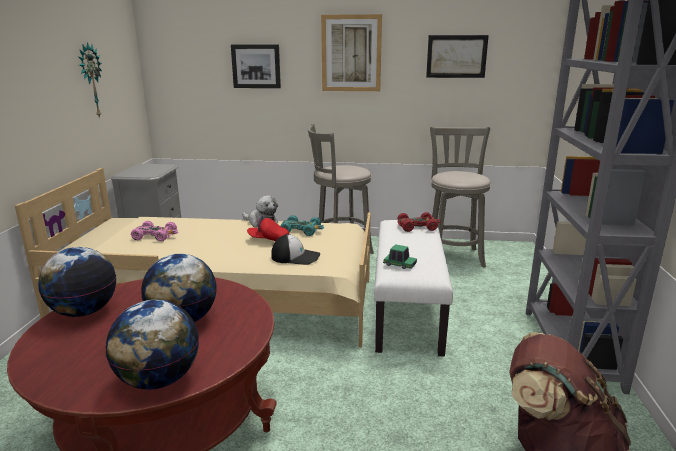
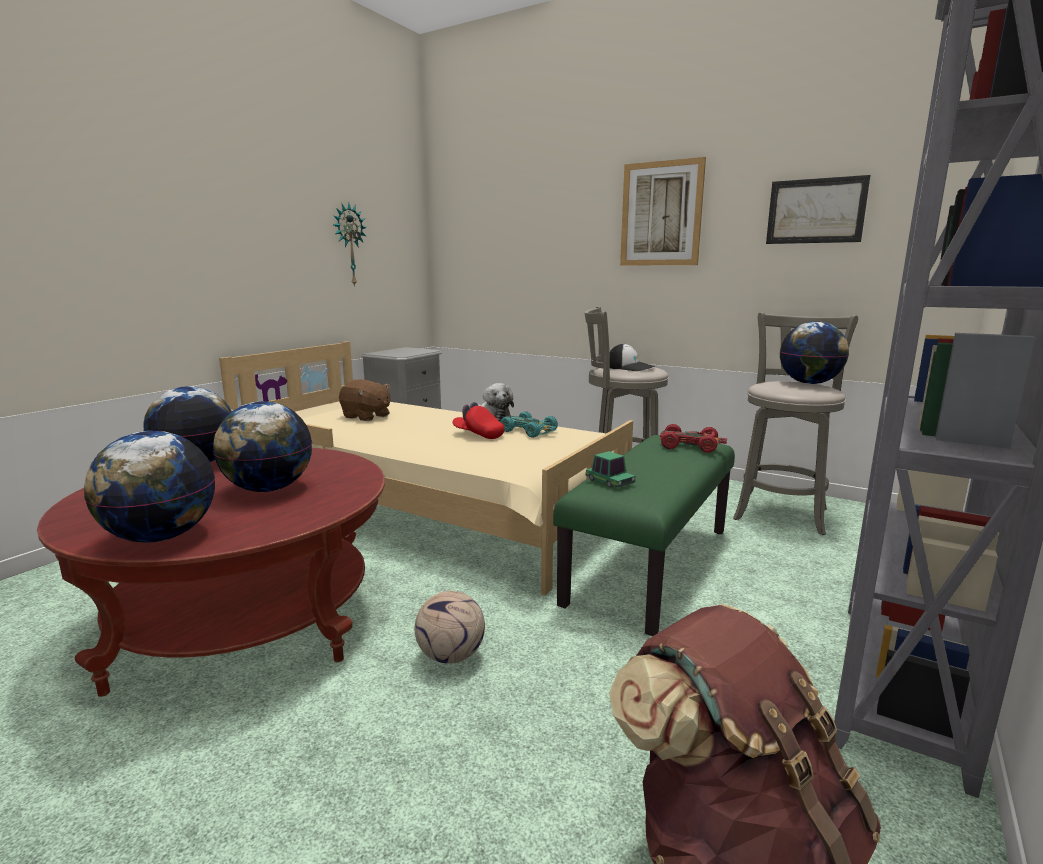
camera: 25 degrees right, 5 degrees down
(156, 236) = (366, 416): pink toy car -> brown plush toy
(256, 66) = (544, 236): picture -> none
(296, 257) = (487, 455): cap -> cap (630, 367)
(337, 404) = (450, 656): none -> football
(406, 310) = (649, 564): white bench -> green bench
(466, 172) = (809, 383): none -> globe

